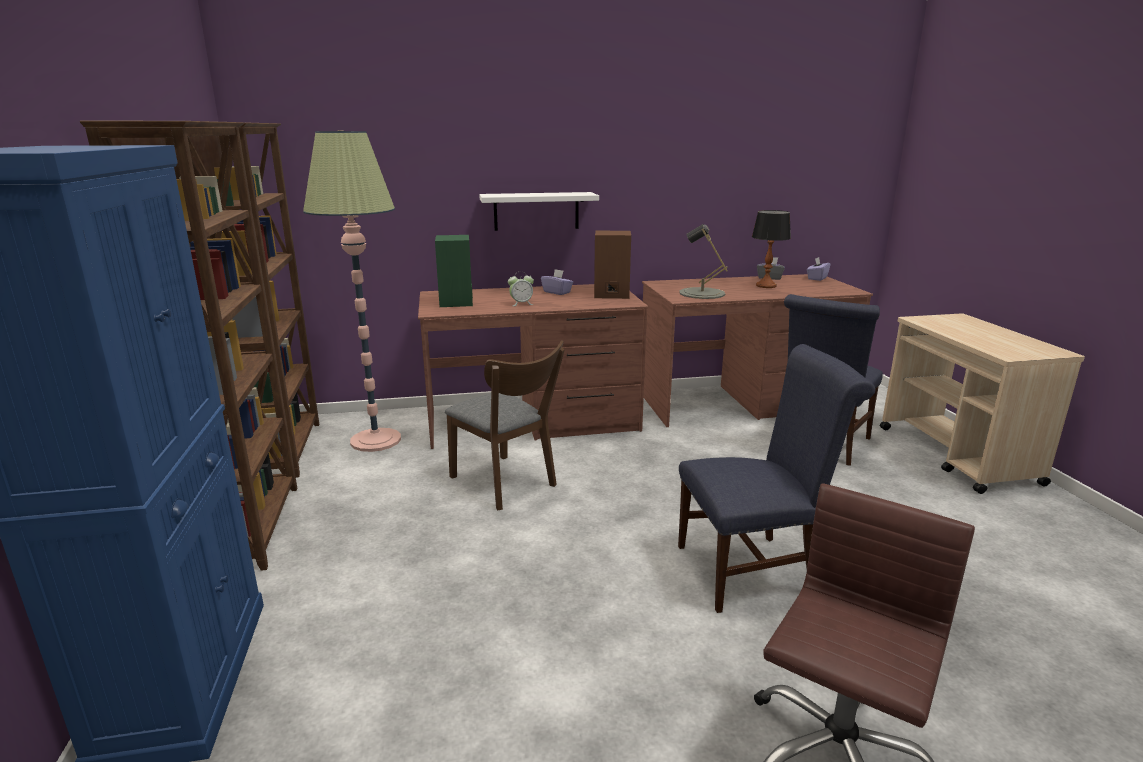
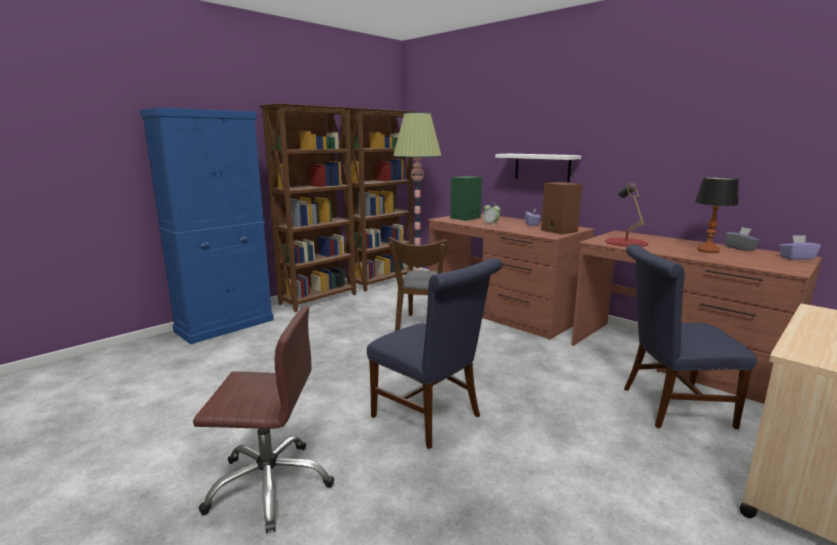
camera: 55 degrees right, 5 degrees down
(701, 293) = (626, 242): grey table lamp -> red table lamp

